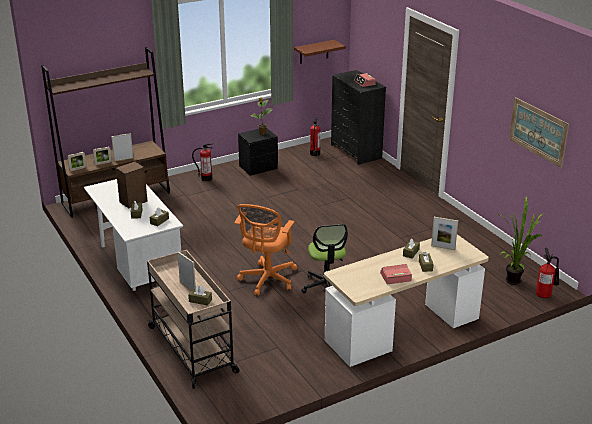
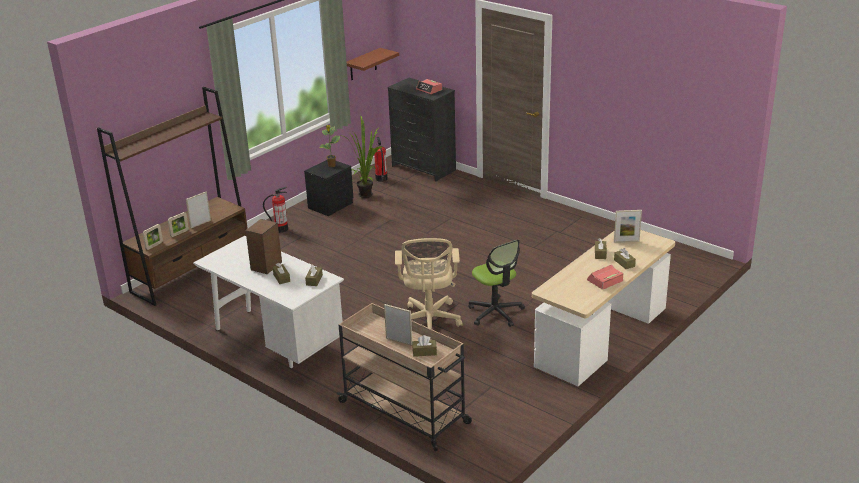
camera: 20 degrees left, 0 degrees up
(267, 280) = (429, 322): orange office chair -> beige office chair
(515, 279) = (671, 262): potted plant -> potted plant (367, 193)
(538, 131) = (669, 106): picture -> none
(545, 295) = (708, 271): fire extinguisher -> none

